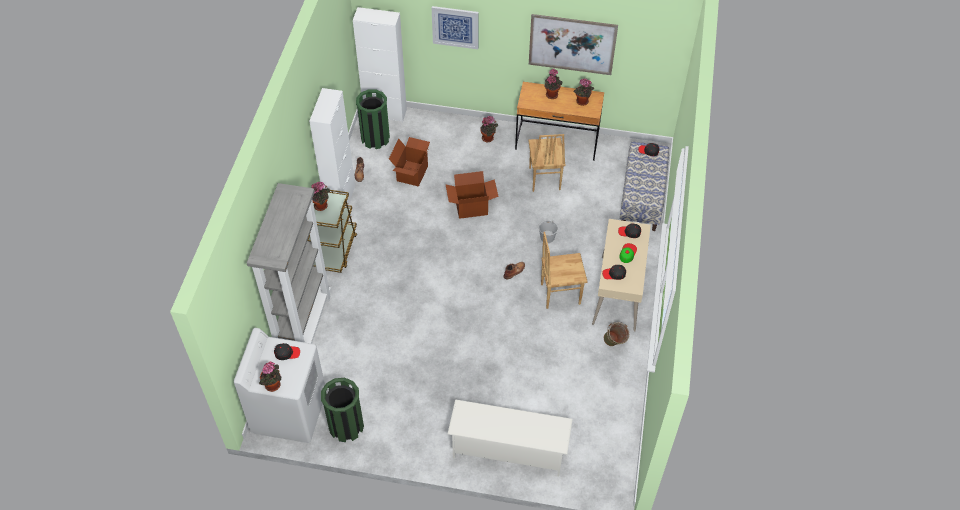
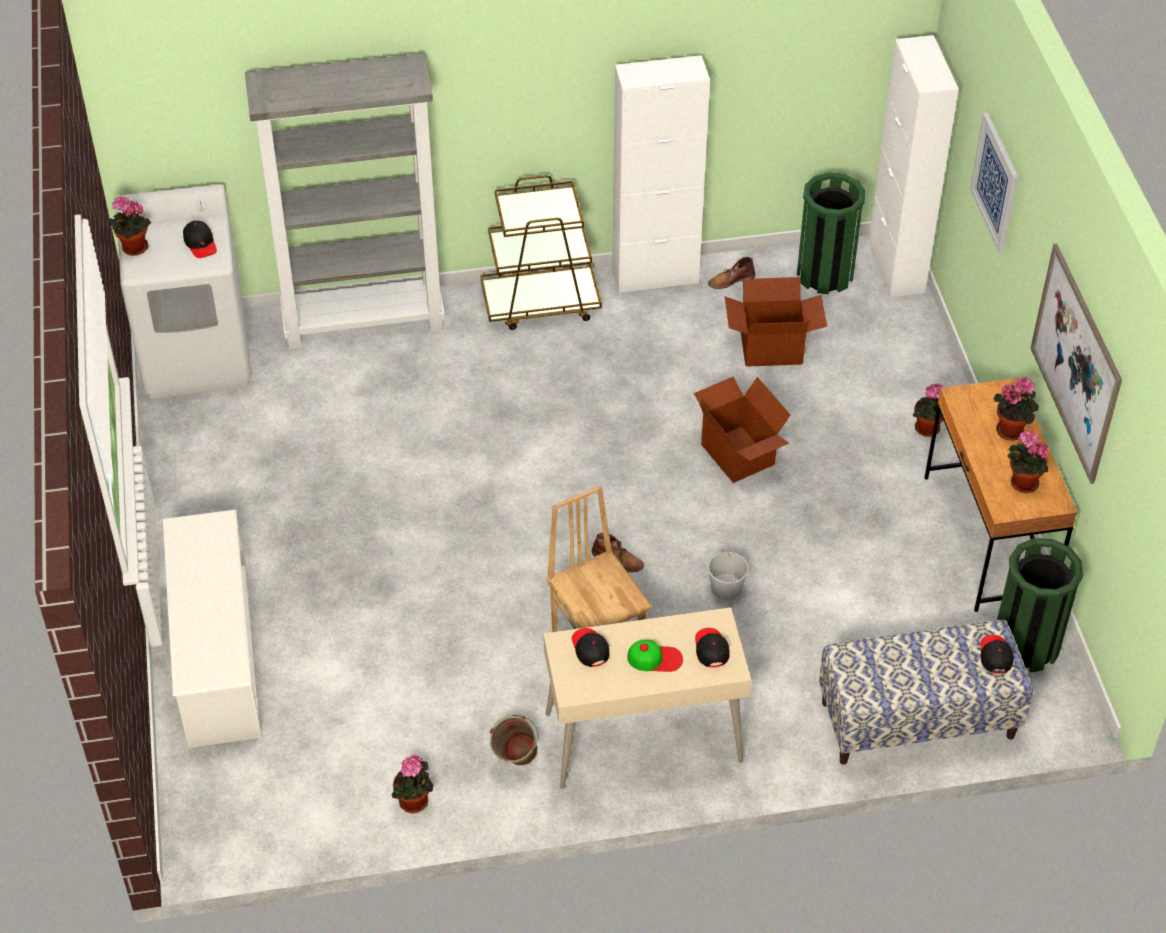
camera: 70 degrees right, 5 degrees down
(322, 206) = (542, 203): potted plant -> potted plant (415, 804)
(346, 426) = (194, 432): green trash can -> green trash can (1025, 645)
(544, 179) = (874, 543): brown chair -> none

